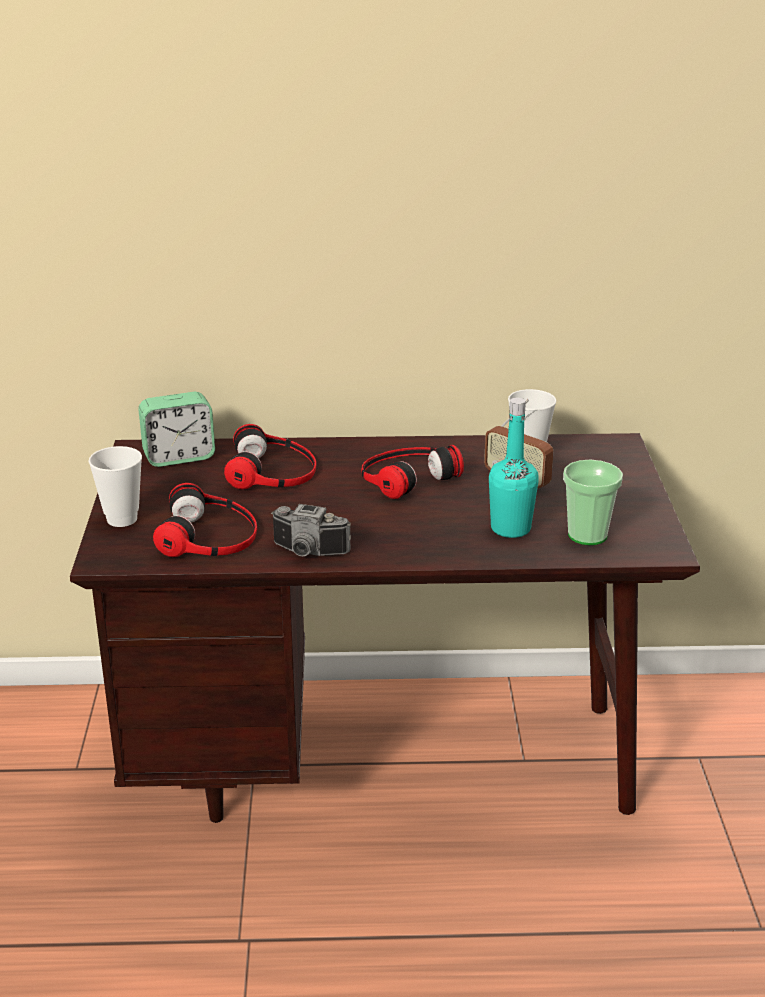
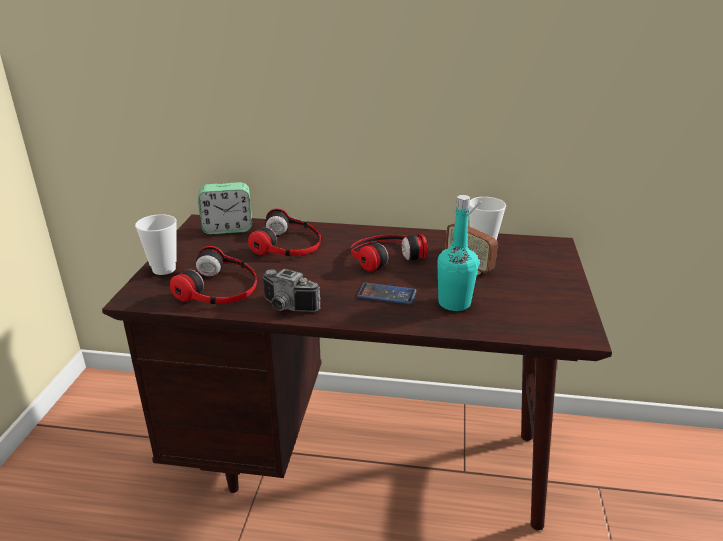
camera: 10 degrees right, 0 degrees up
(425, 525) = (386, 294): none -> phone
(587, 535) = (517, 314): cup -> none

